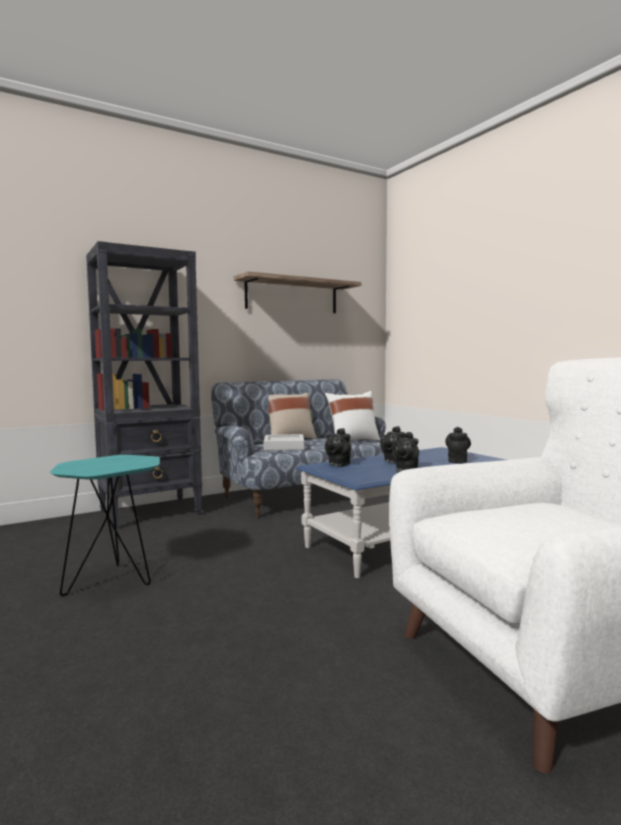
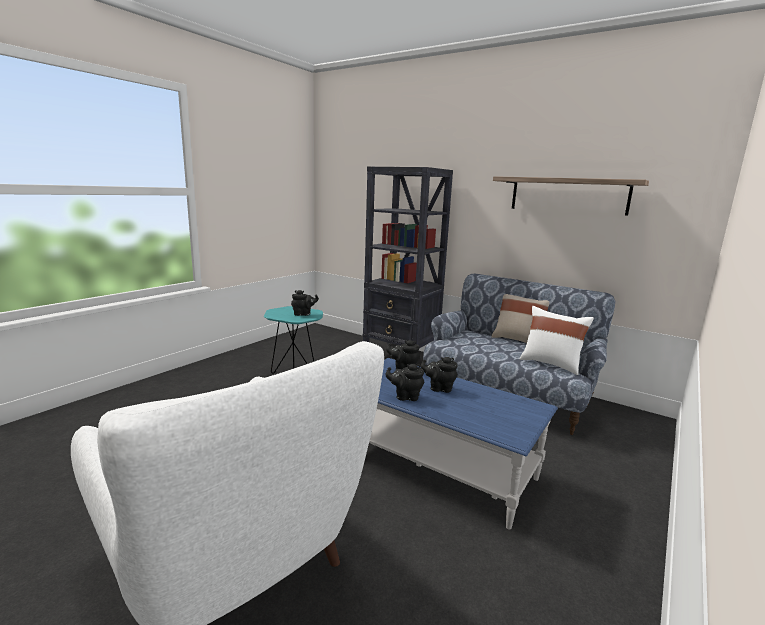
camera: 65 degrees right, 10 degrees up
(284, 446) = (479, 343): grey tray -> none
(457, 461) = (479, 418): black teapot -> black teapot (303, 314)

